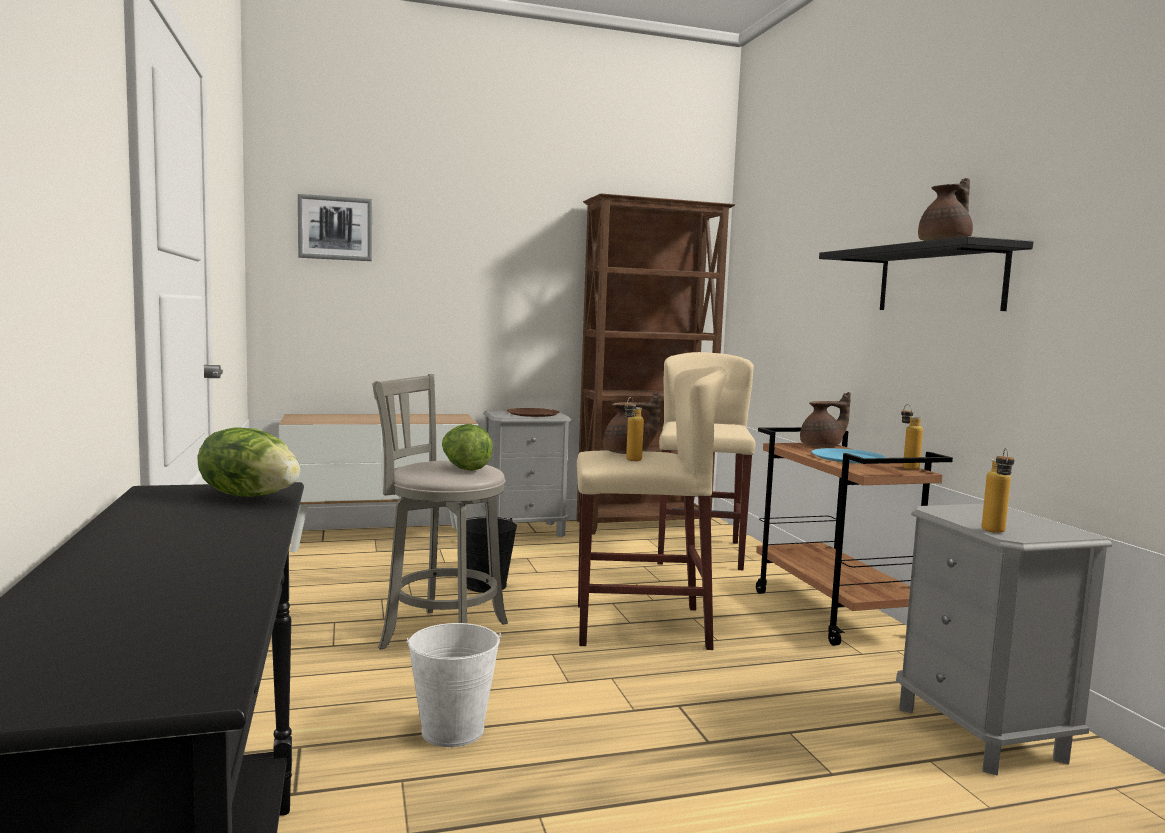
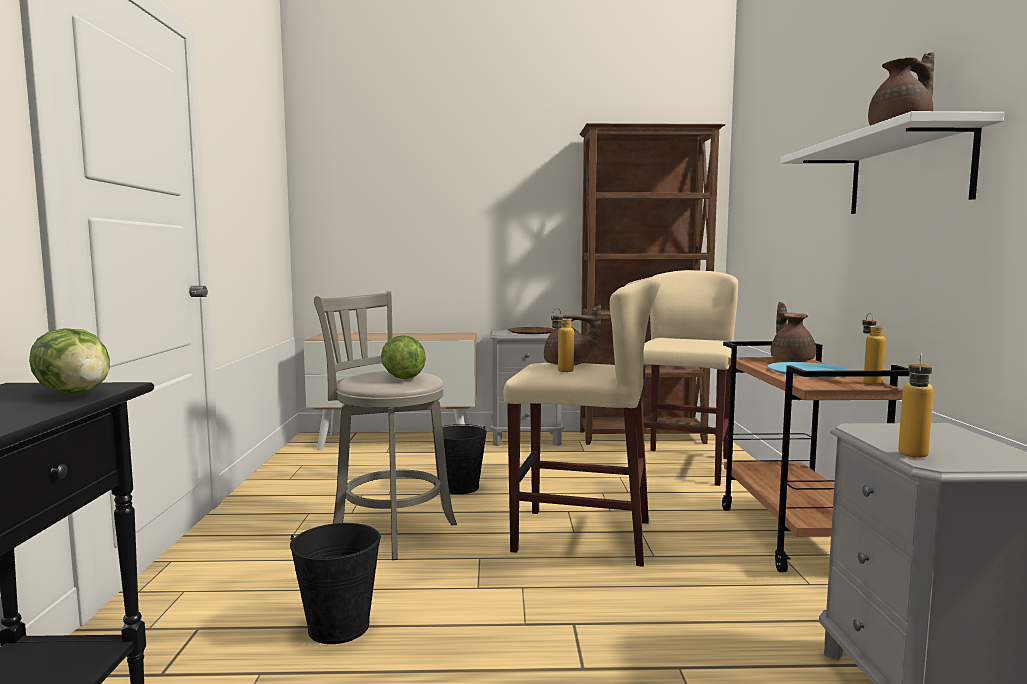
camera: 15 degrees right, 0 degrees up
(335, 228) = (359, 173): picture -> none
(452, 730) = (338, 626): white bucket -> black bucket
(822, 446) = (791, 360): brown teapot -> brown teapot turned 90 degrees counterclockwise
(939, 280) = (907, 173): black shelf -> white shelf

